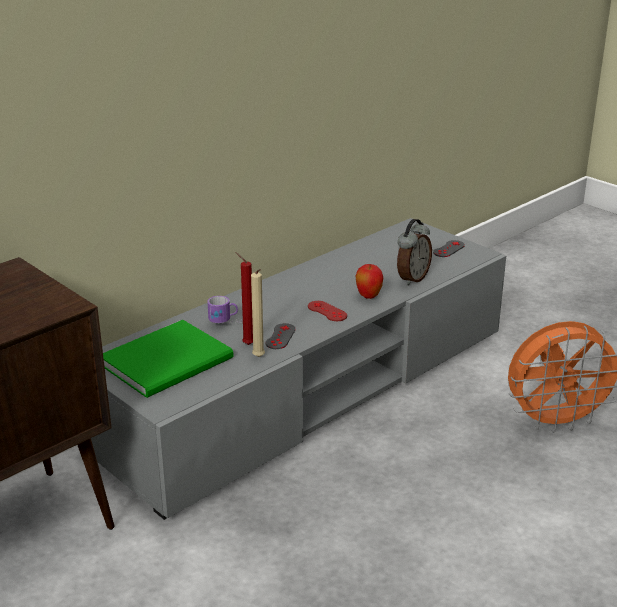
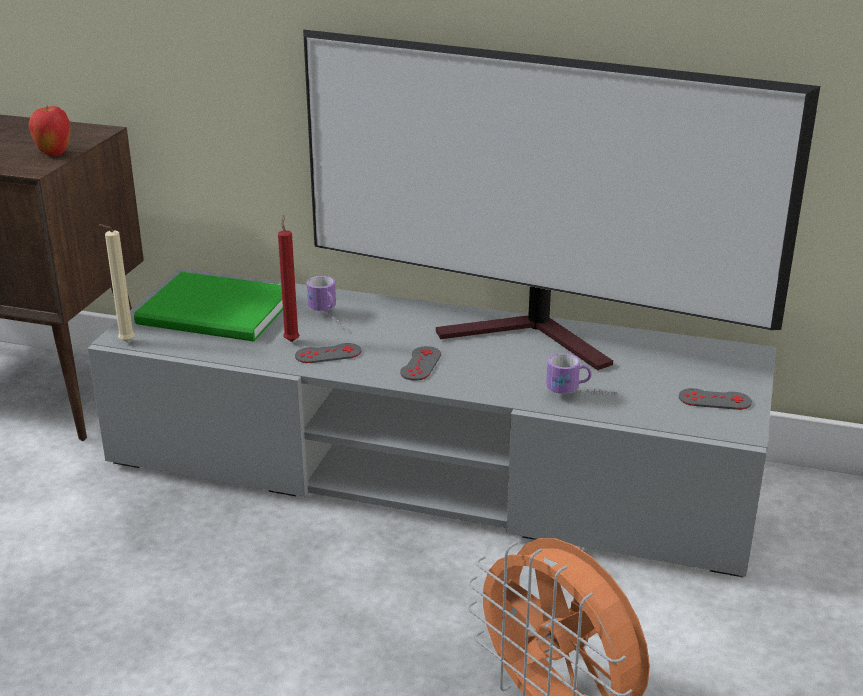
camera: 60 degrees right, 0 degrees up
(259, 358) = (267, 356): beige candle -> beige candle (125, 343)
(327, 311) = (420, 364): red game controller -> grey game controller
(332, 270) = (536, 337): none -> television
(368, 296) = (491, 379): apple -> apple (54, 154)
(412, 279) = (581, 396): alarm clock -> mug

